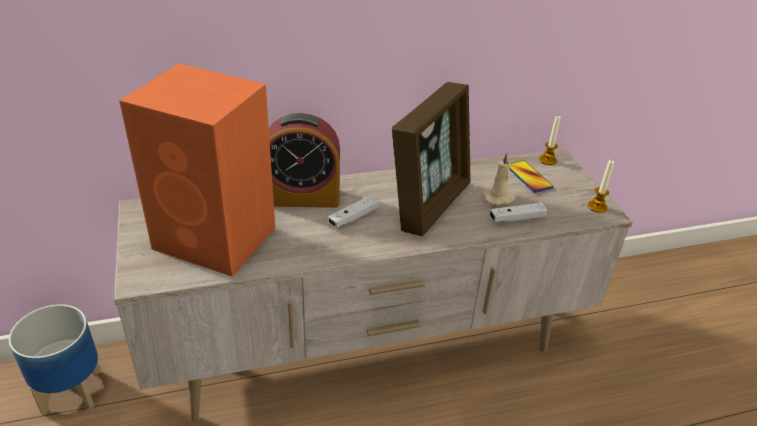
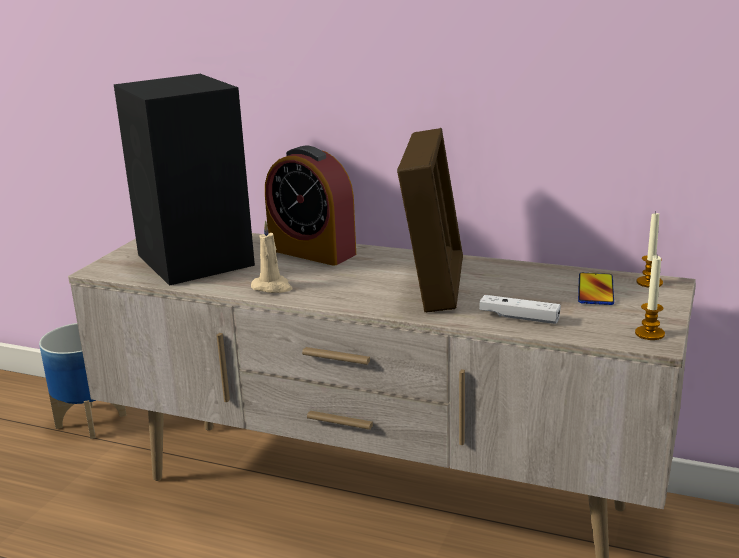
camera: 40 degrees right, 15 degrees down
(217, 239) = (196, 261): orange speaker -> black speaker
(354, 217) = (338, 275): white game controller -> none
(429, 204) = (434, 284): picture frame -> picture frame turned 60 degrees counterclockwise
(499, 198) = (526, 297): beige candle -> beige candle (272, 287)

